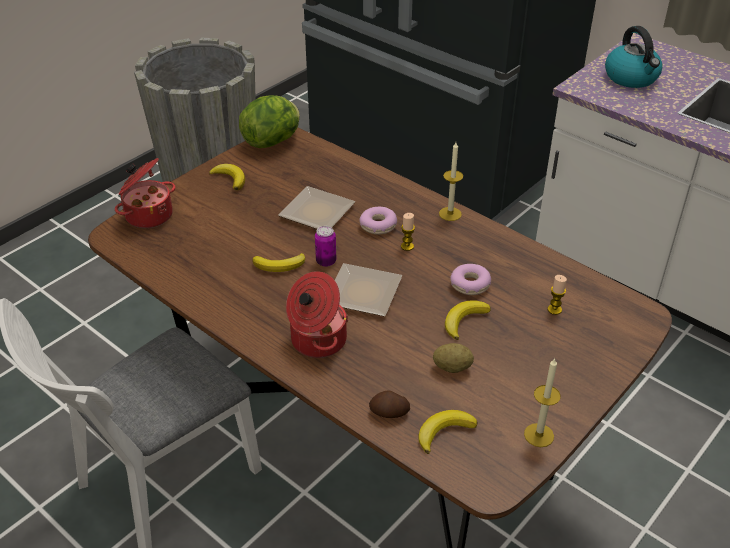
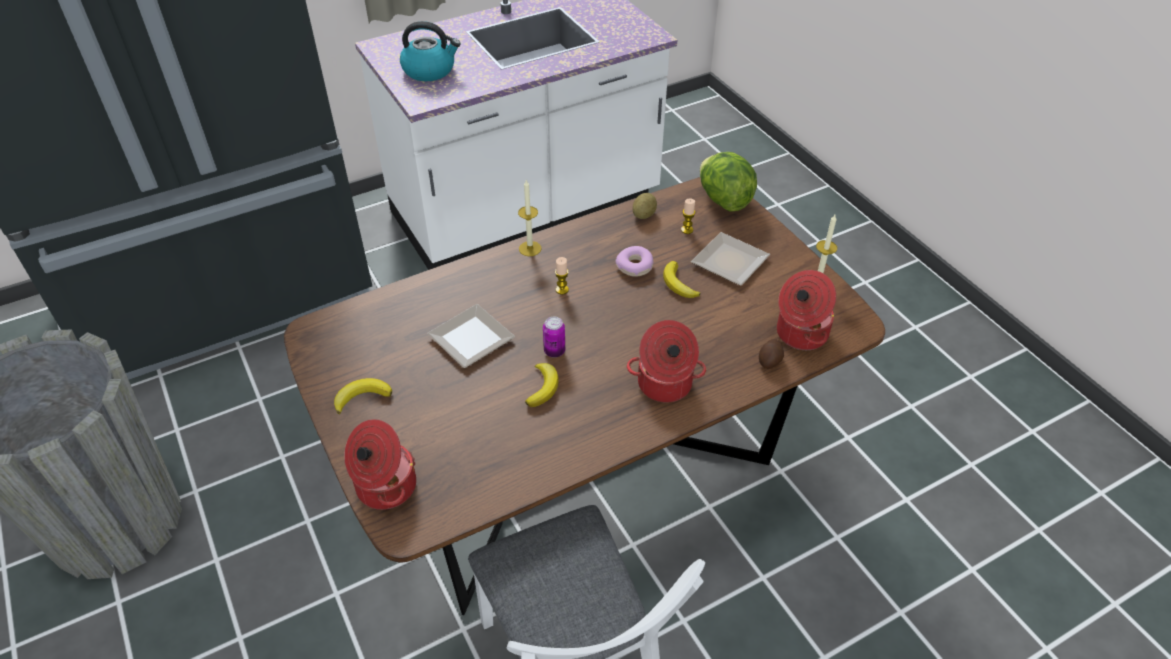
camera: 70 degrees left, 5 degrees up
(273, 141) = (313, 344): lettuce -> lettuce (723, 200)
(365, 295) = (617, 336): plate -> plate (732, 262)
(378, 226) = (520, 300): donut -> none
(444, 432) = (800, 333): banana -> cooking pot
(452, 367) = (731, 308): potato -> potato (644, 215)

